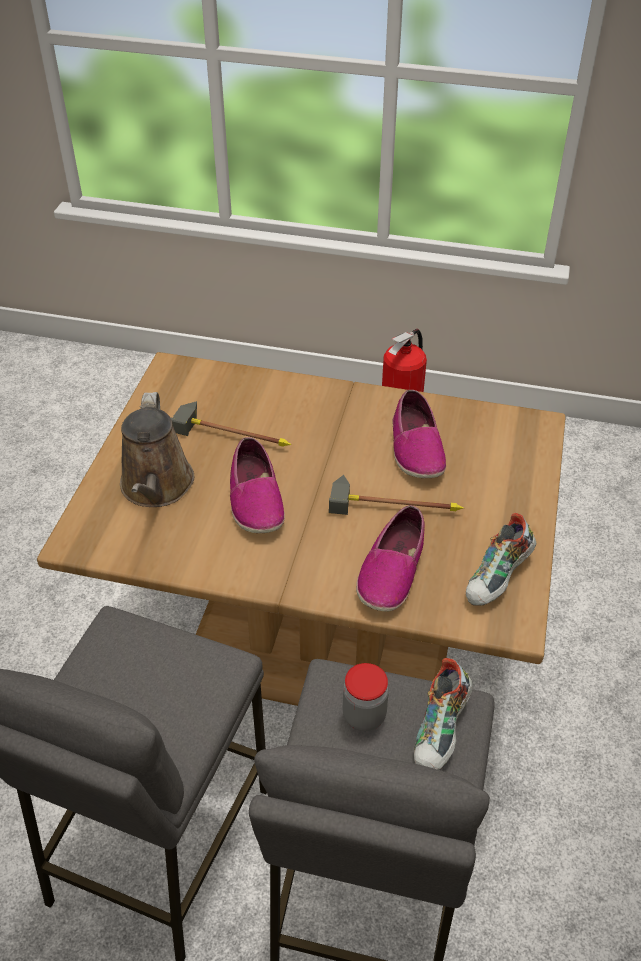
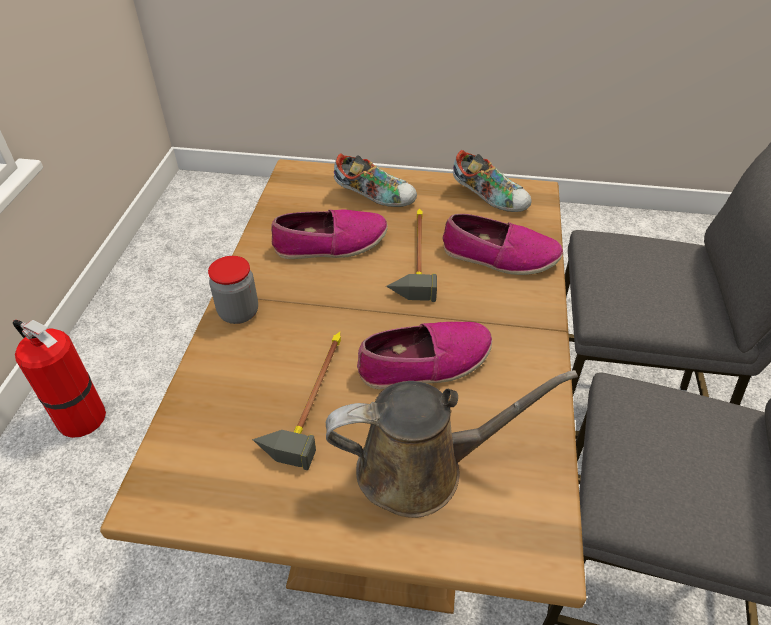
camera: 95 degrees left, 0 degrees up
(364, 715) = (633, 291): jar -> jar (238, 313)
(442, 731) = (625, 249): shoe -> shoe (375, 197)

